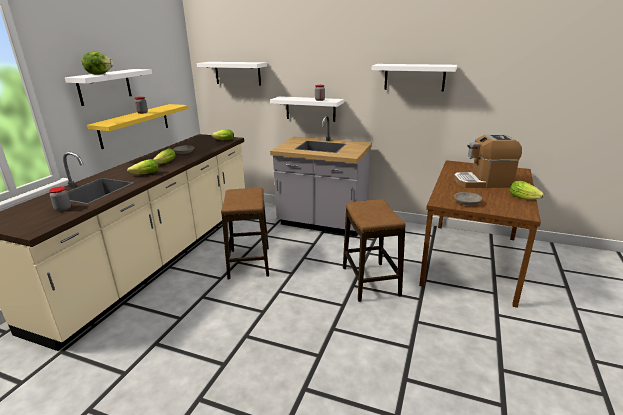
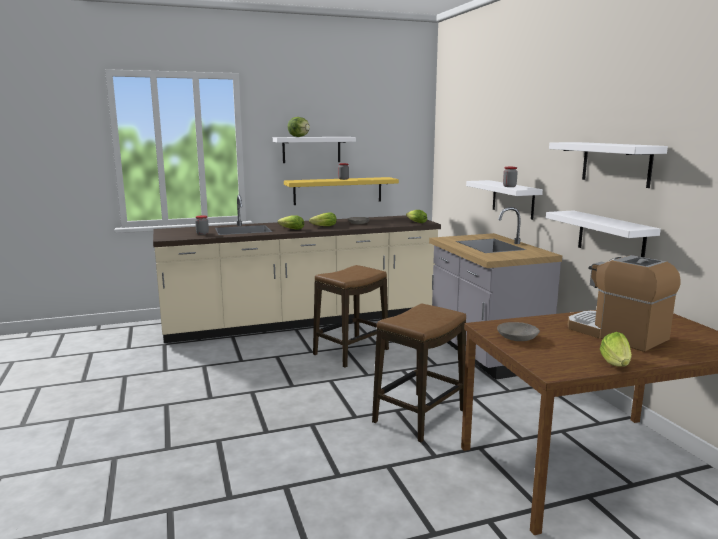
camera: 50 degrees right, 10 degrees down
(237, 73) = (462, 150): white shelf -> white shelf (611, 237)

